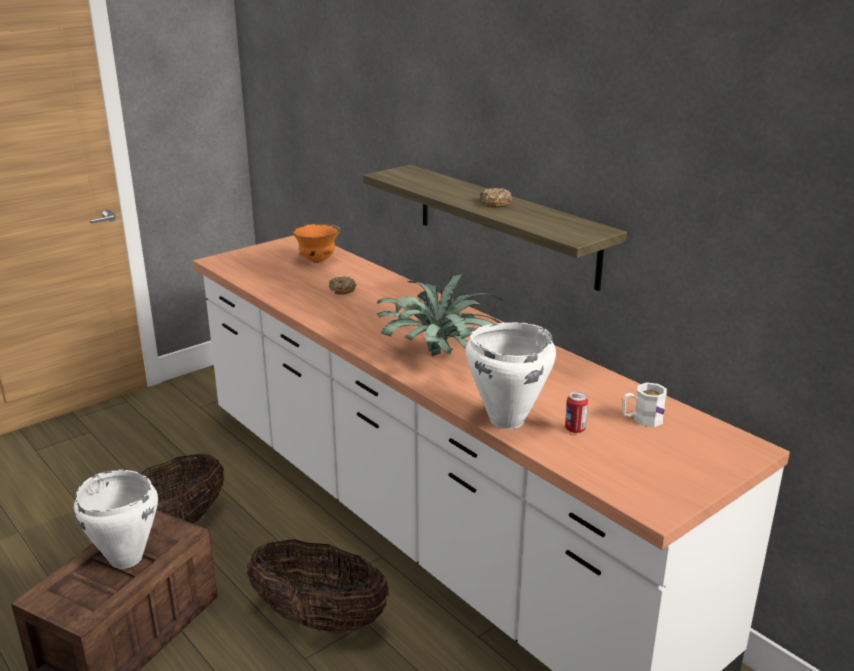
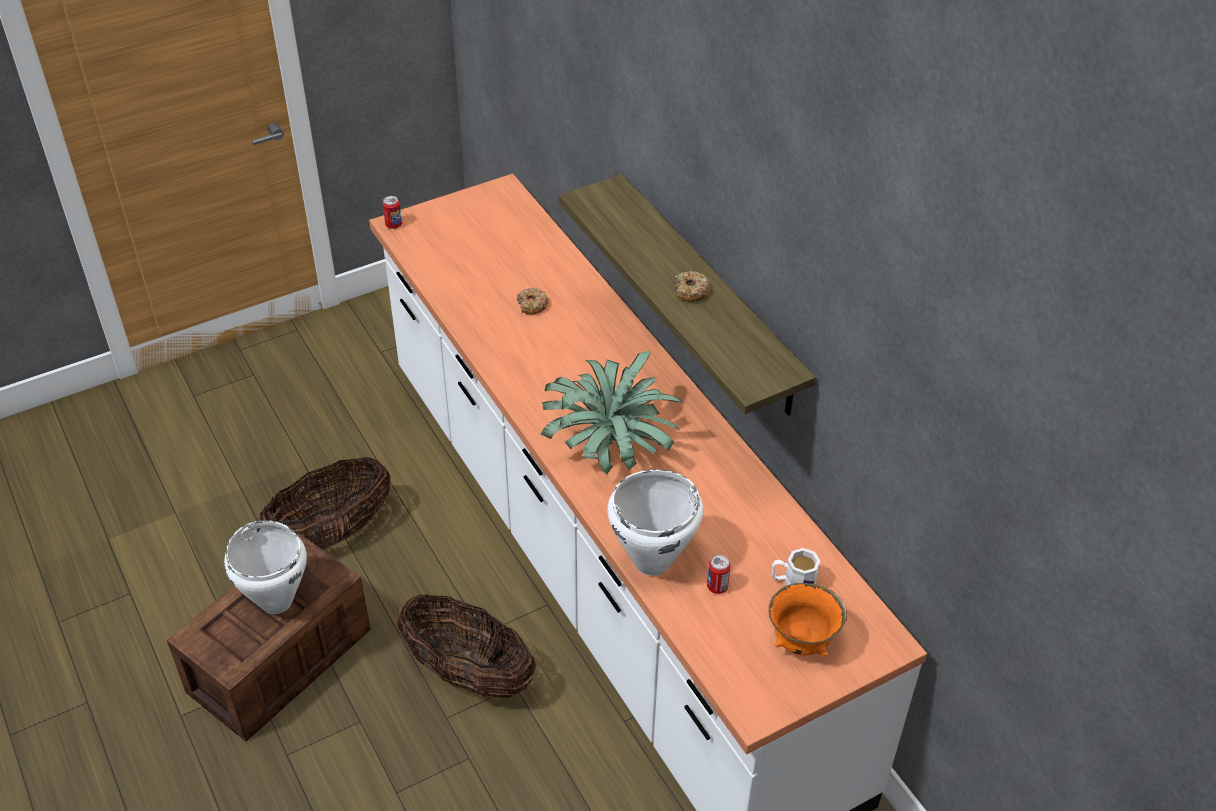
camera: 10 degrees right, 20 degrees up
(214, 261) = (393, 225): none -> can
(318, 261) = (515, 240): orange bowl -> orange bowl (801, 643)

